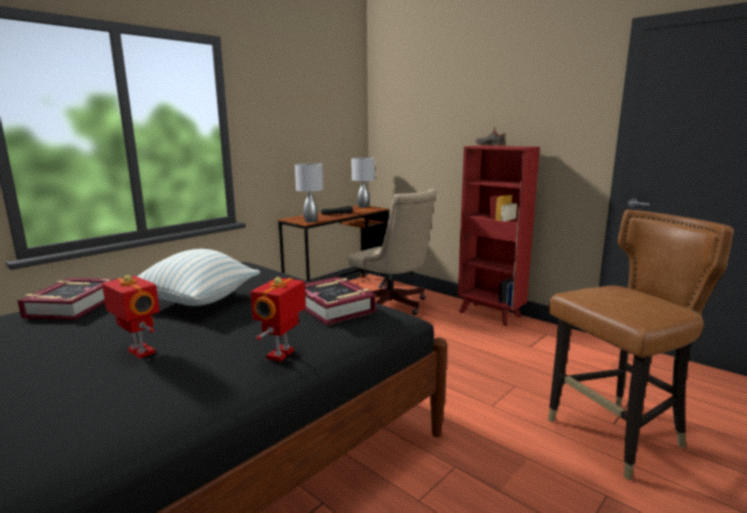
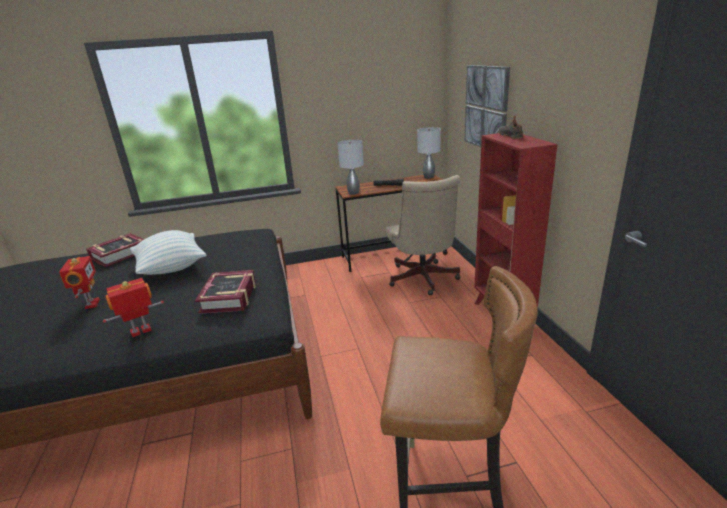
camera: 35 degrees right, 10 degrees up
(435, 131) = (486, 108): none -> picture

